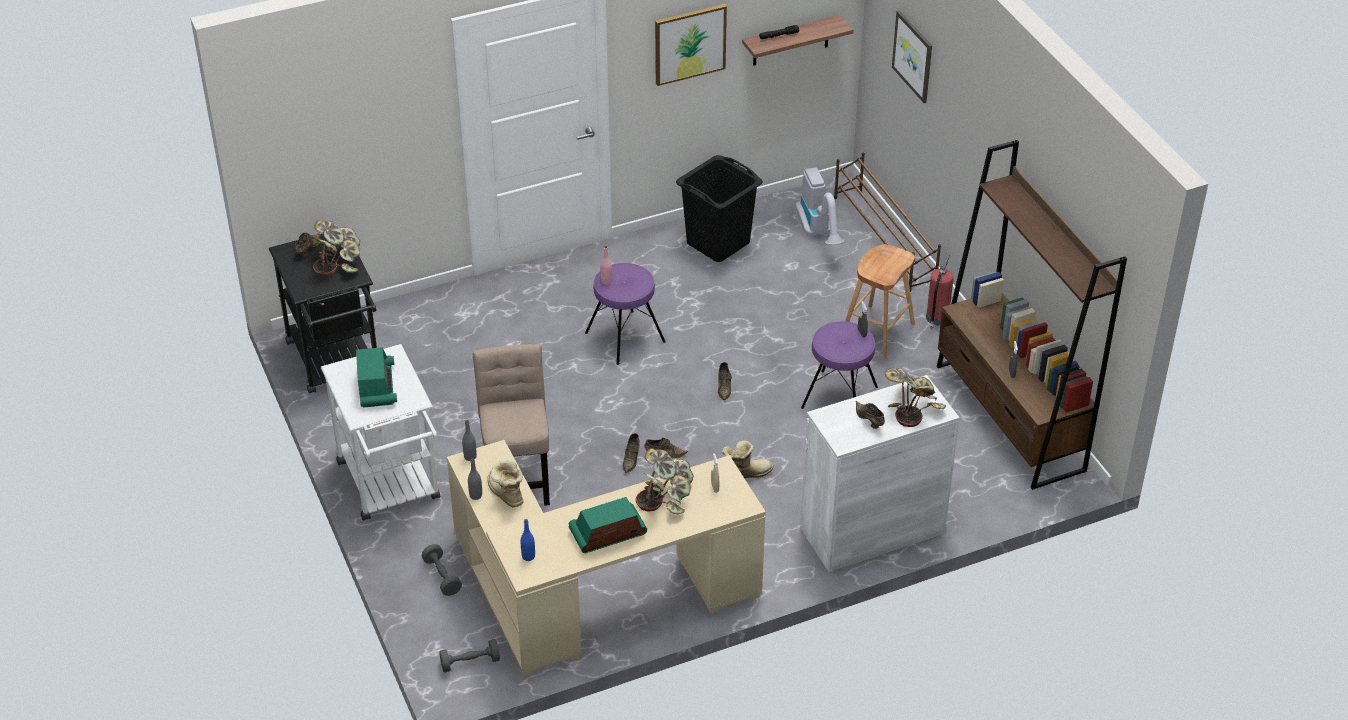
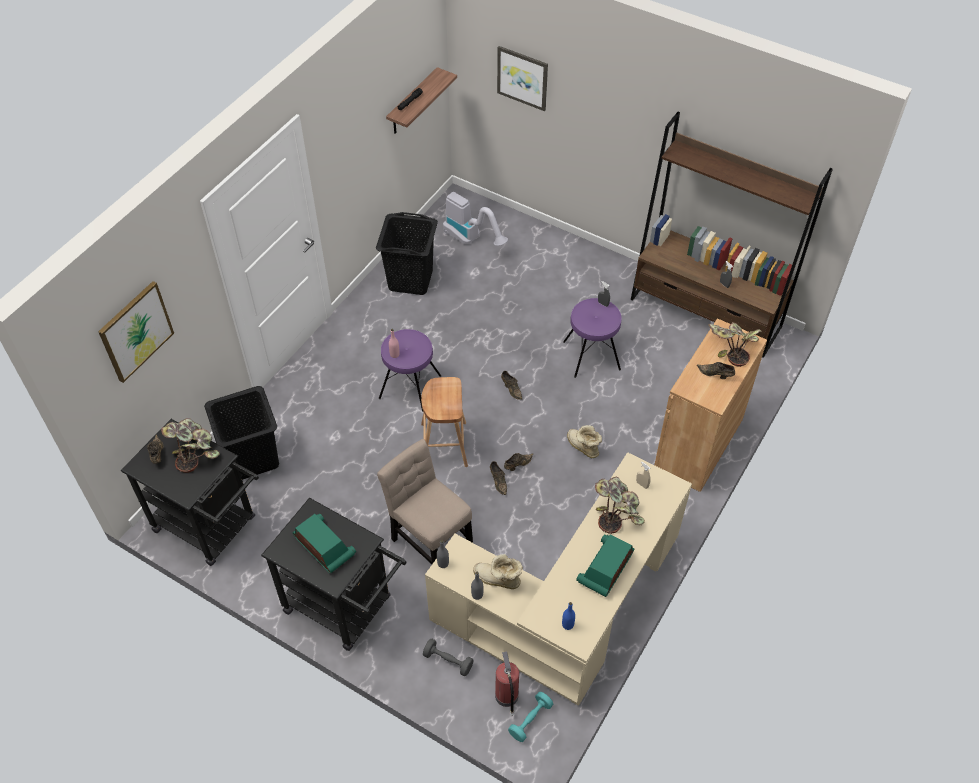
camera: 35 degrees left, 10 degrees up
(391, 487) = (345, 608): white cart -> black cart
(423, 326) = (252, 457): none -> black laundry basket
(470, 662) = (530, 720): grey dumbbell -> turquoise dumbbell
(689, 44) = (356, 136): picture -> picture (136, 331)
(745, 473) = (582, 447): boot -> boot turned 75 degrees counterclockwise
(872, 530) = (698, 444): white cabinet -> brown cabinet
(877, 332) = (572, 294): brown stool -> brown stool (444, 445)
(884, 240) = (517, 223): brown shoe rack -> none
(937, 318) = (600, 264): fire extinguisher -> fire extinguisher (507, 696)

